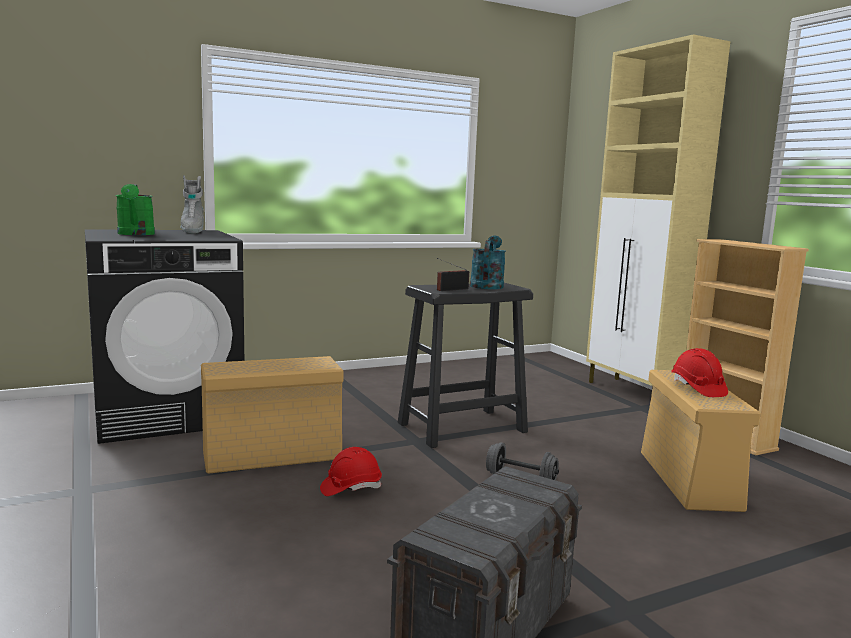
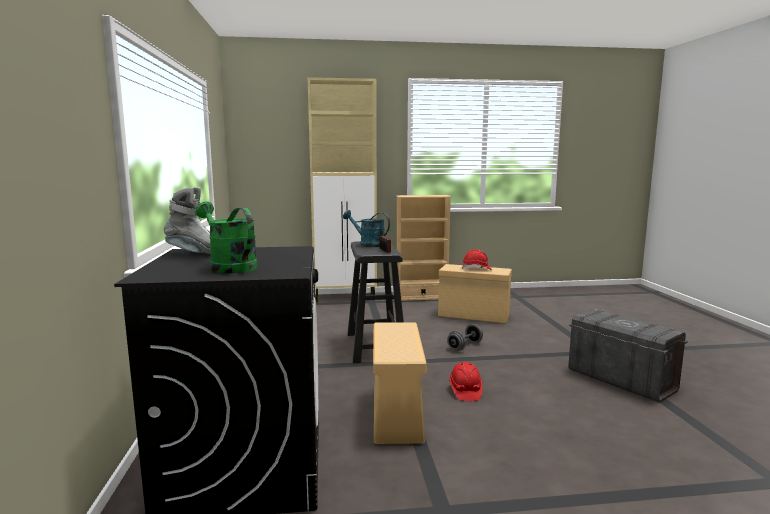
camera: 70 degrees left, 0 degrees up
(136, 234) = (229, 266): green watering can -> green watering can turned 135 degrees counterclockwise

